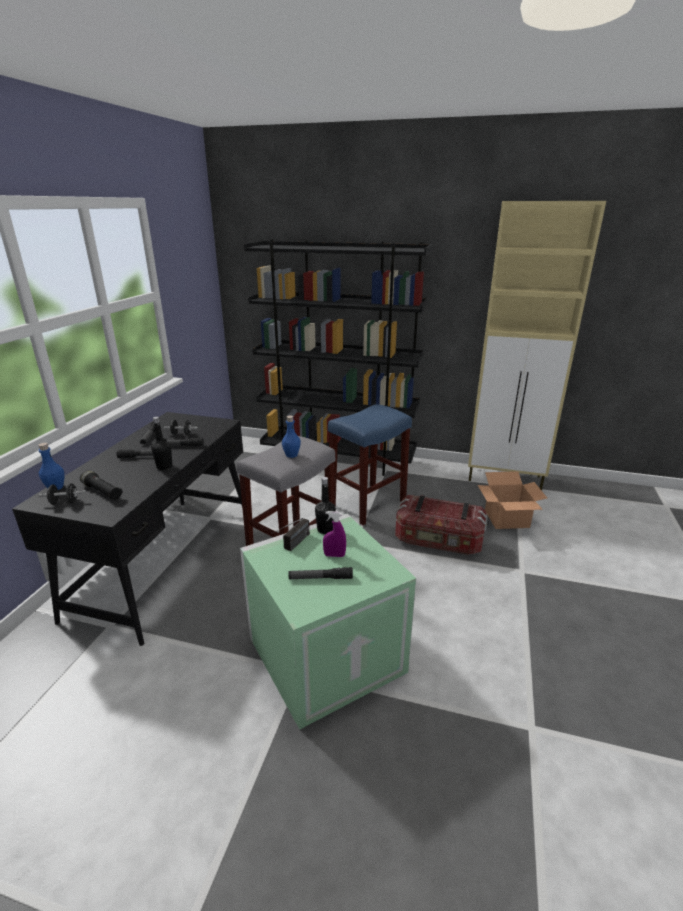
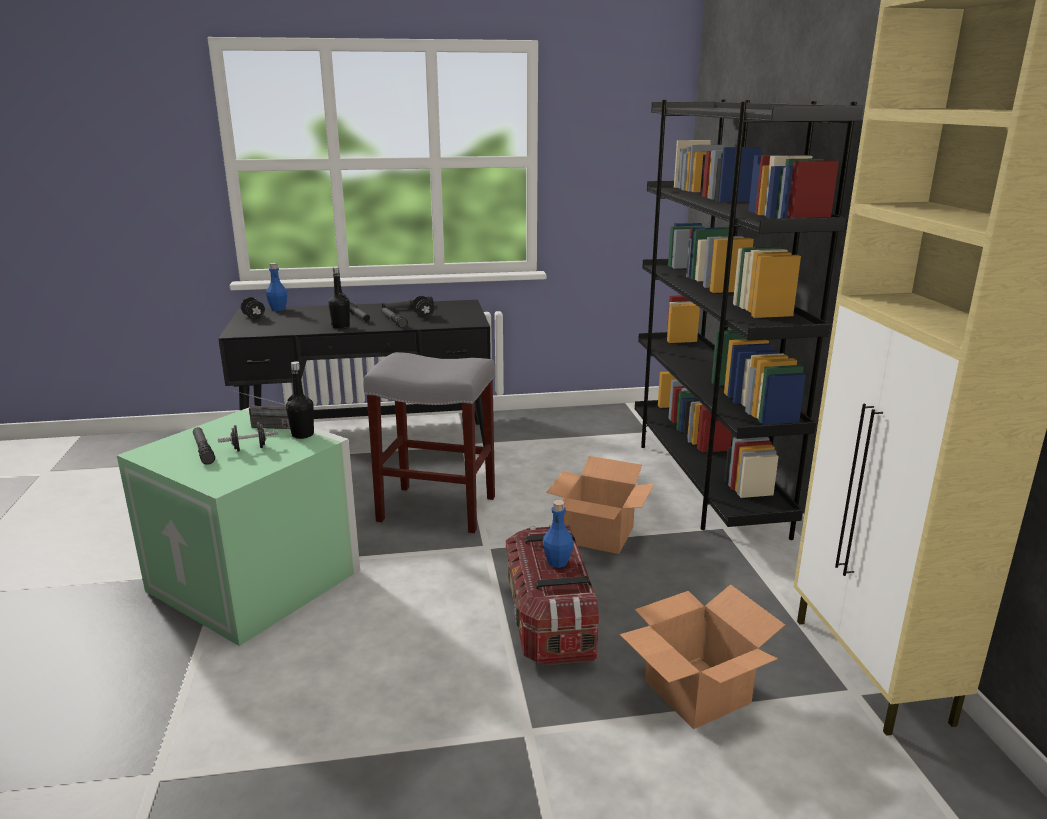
camera: 65 degrees right, 5 degrees down
(102, 491) = (278, 321): black flashlight -> none
(291, 455) = (426, 367): blue bottle -> blue bottle (557, 562)
(334, 555) = (250, 448): purple spray bottle -> black dumbbell
(368, 503) = (600, 535): blue stool -> cardboard box

